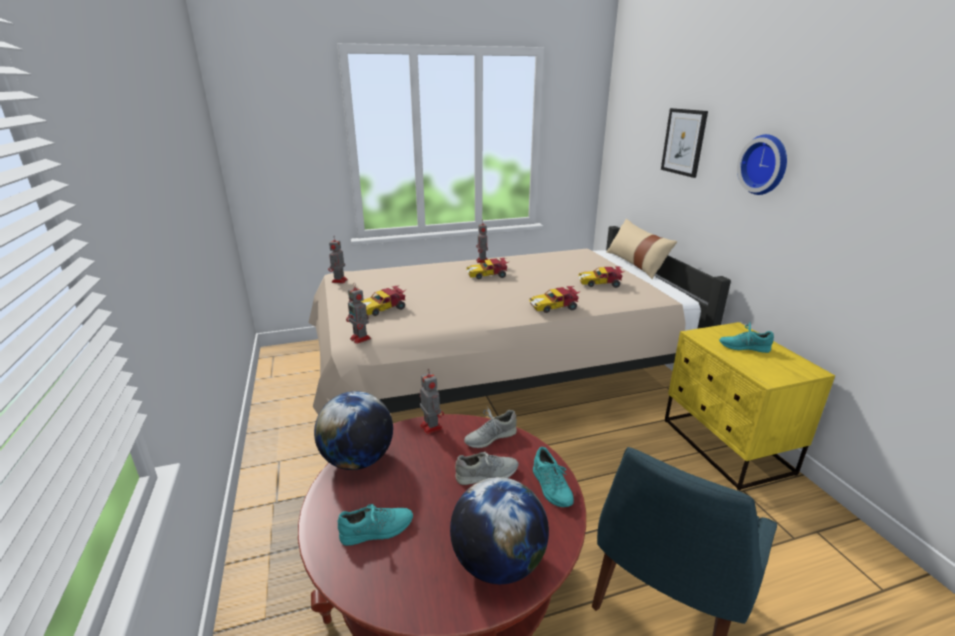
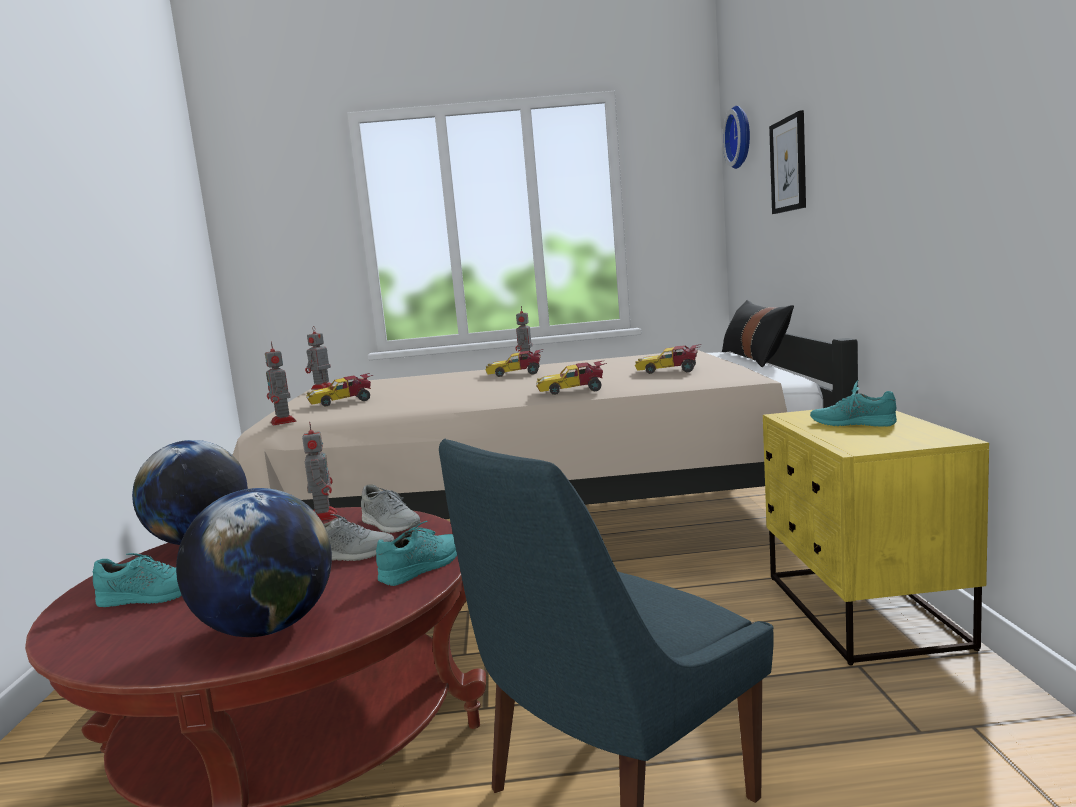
camera: 15 degrees right, 15 degrees down
(490, 437) = (390, 524): grey shoe -> grey shoe turned 120 degrees counterclockwise
(551, 487) = (423, 566): turquoise shoe -> turquoise shoe turned 135 degrees counterclockwise
(636, 264) = (755, 357): beige pillow -> black pillow
(765, 164) = (865, 150): wall clock -> wall clock (741, 137)

